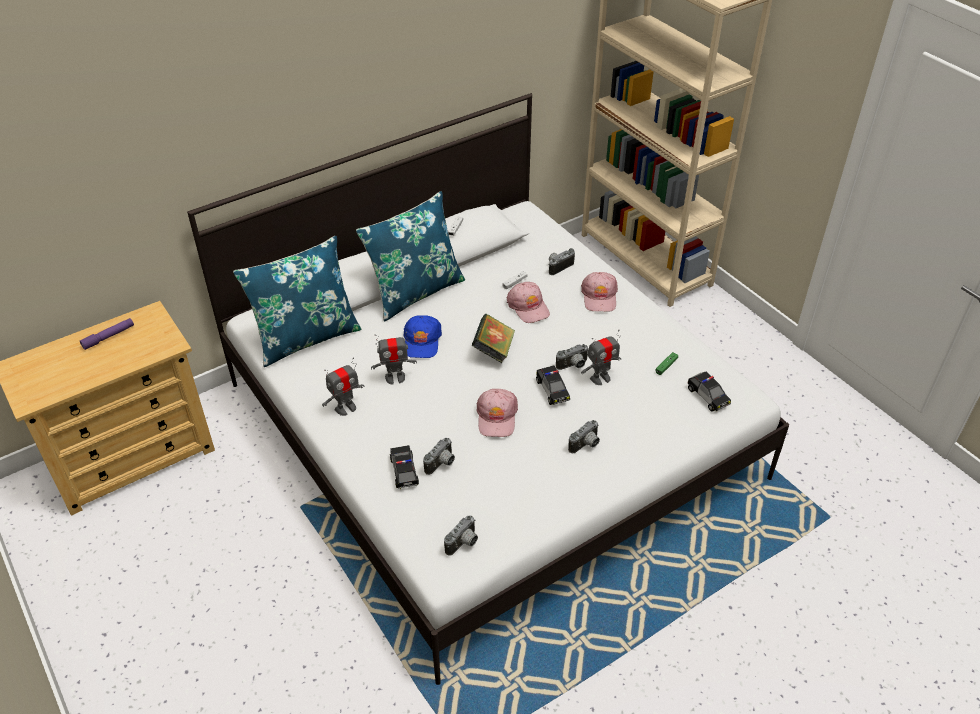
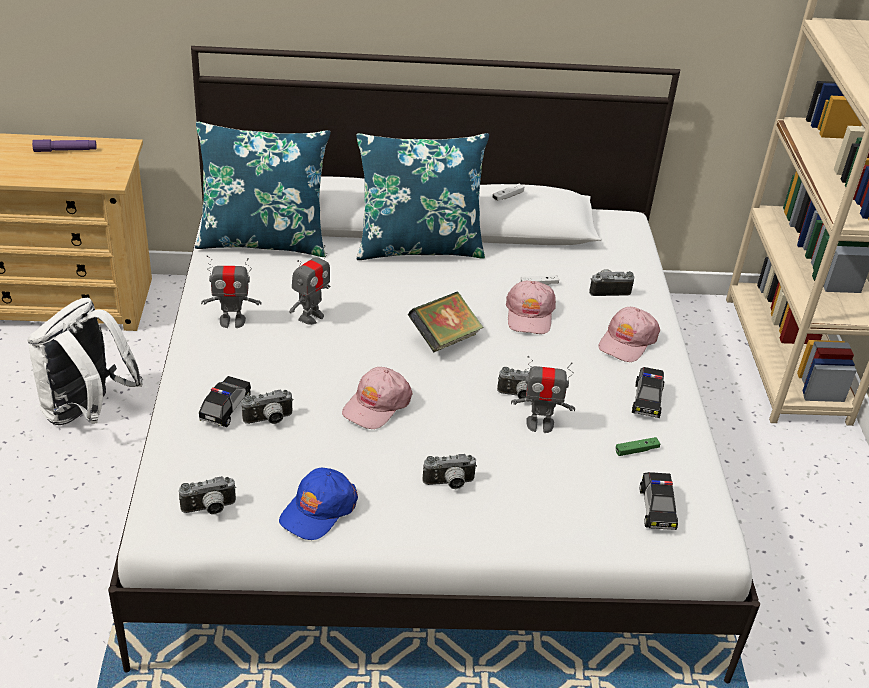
camera: 30 degrees right, 5 degrees down
(237, 529) = (87, 412): none -> white backpack
(395, 378) = (311, 316): toy robot -> toy robot turned 75 degrees counterclockwise
(422, 341) = (375, 295): blue cap -> blue cap (318, 510)
(552, 390) = (469, 409): toy car -> toy car (647, 400)

